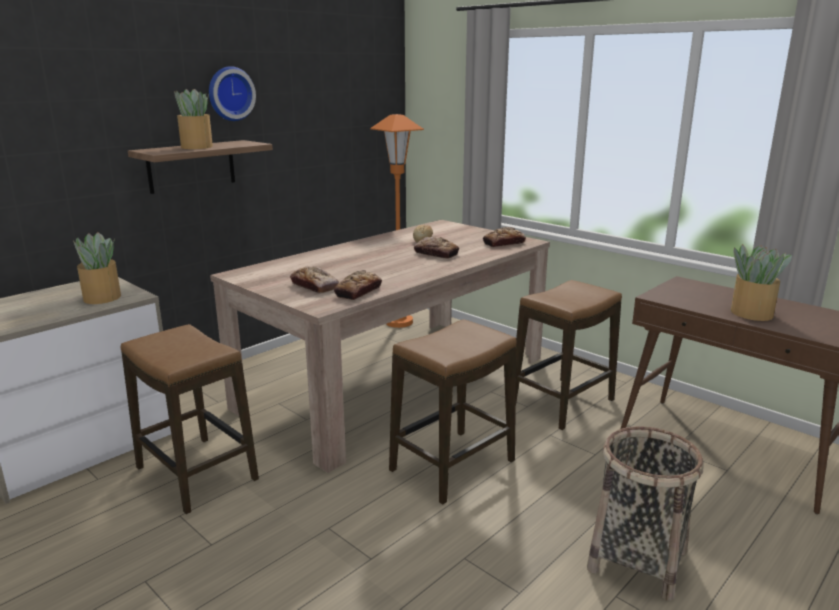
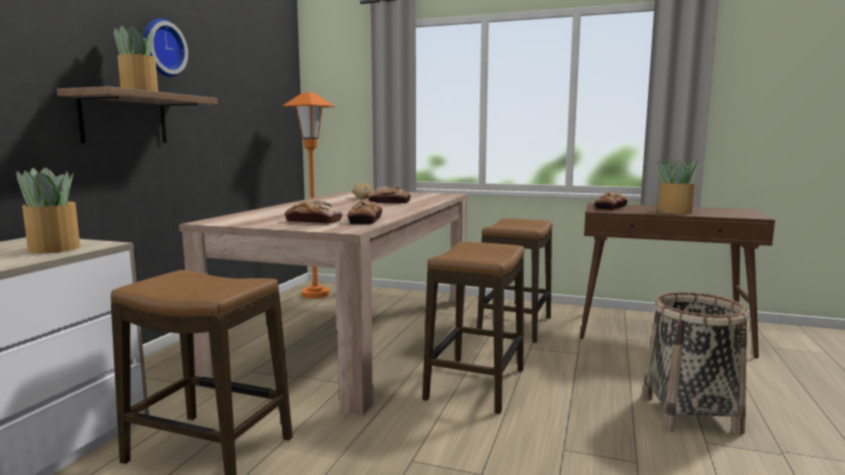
camera: 25 degrees left, 10 degrees down
(504, 243) = (434, 196): bread -> bread (610, 207)

